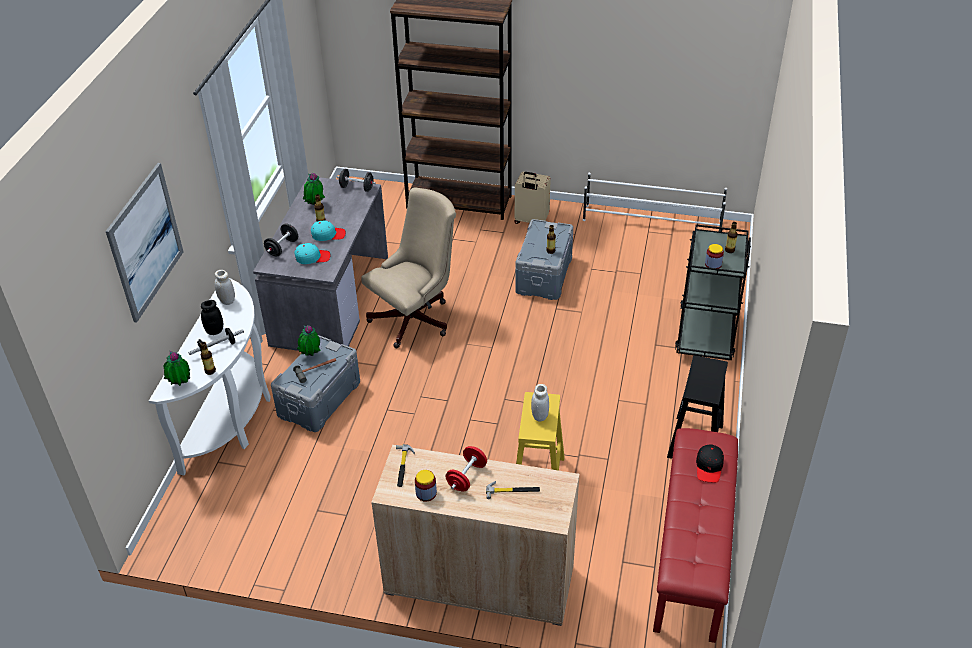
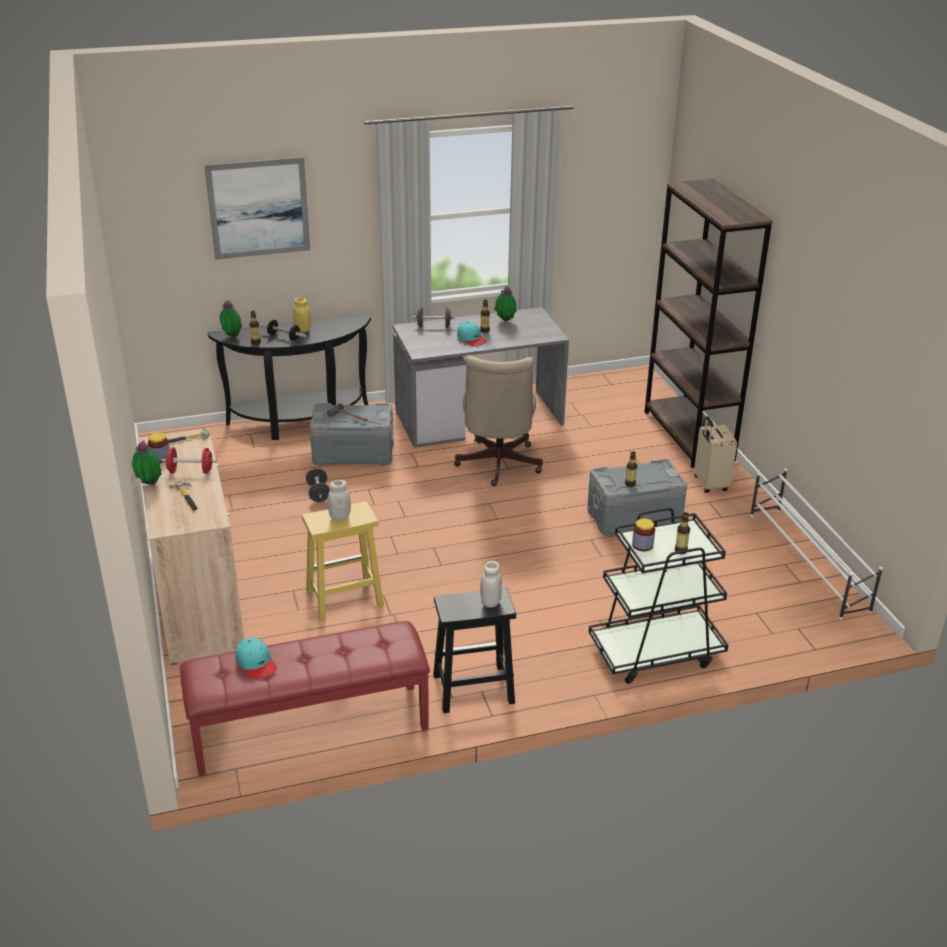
camera: 60 degrees right, 10 degrees down
(214, 331) = (302, 330): black jar -> yellow jar
(227, 301) = (342, 323): white jar -> white jar (490, 602)
(231, 418) = (300, 423): white console table -> black console table
(311, 356) = (363, 410): potted plant -> potted plant (149, 485)
(312, 257) = (434, 341): turquoise cap -> turquoise cap (256, 663)
(357, 188) = (550, 331): black dumbbell -> black dumbbell (318, 493)
(416, 318) = (497, 466): beige office chair -> beige office chair turned 75 degrees clockwise
(709, 467) = (360, 652): black cap -> none

